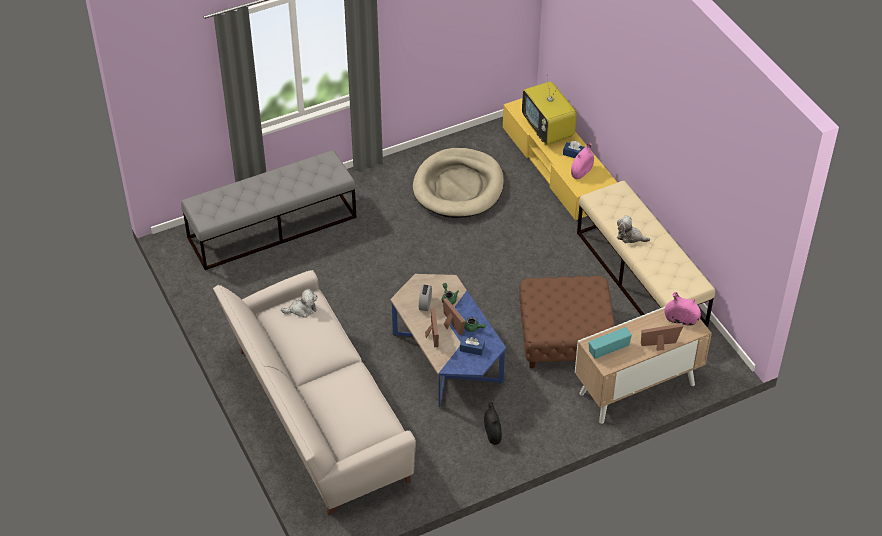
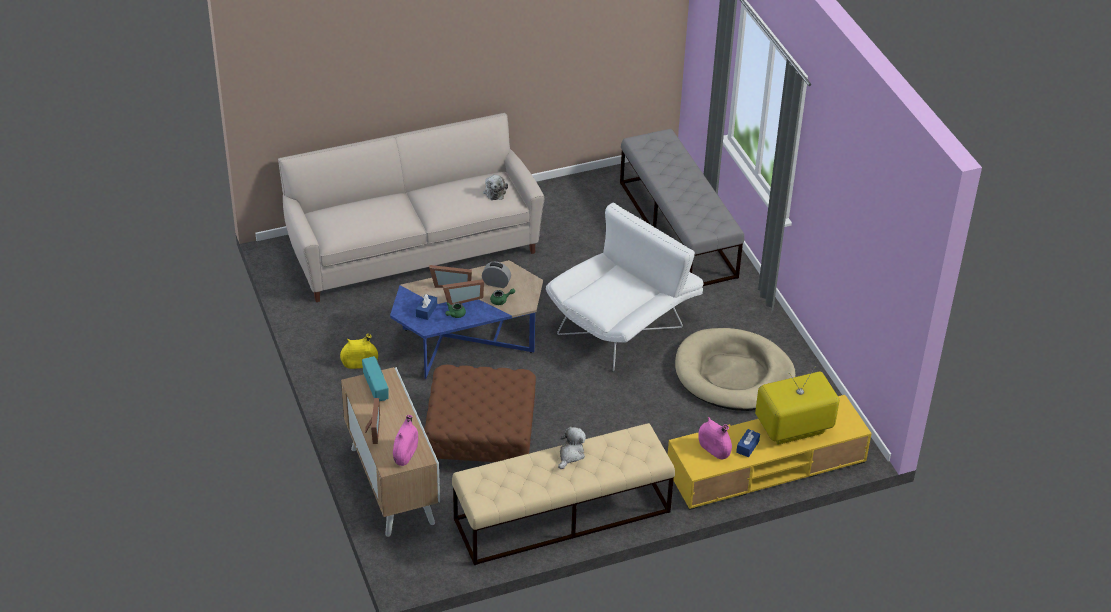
camera: 95 degrees right, 5 degrees down
(407, 255) = (625, 324): none -> white armchair
(492, 433) = (359, 364): black vase -> yellow vase

